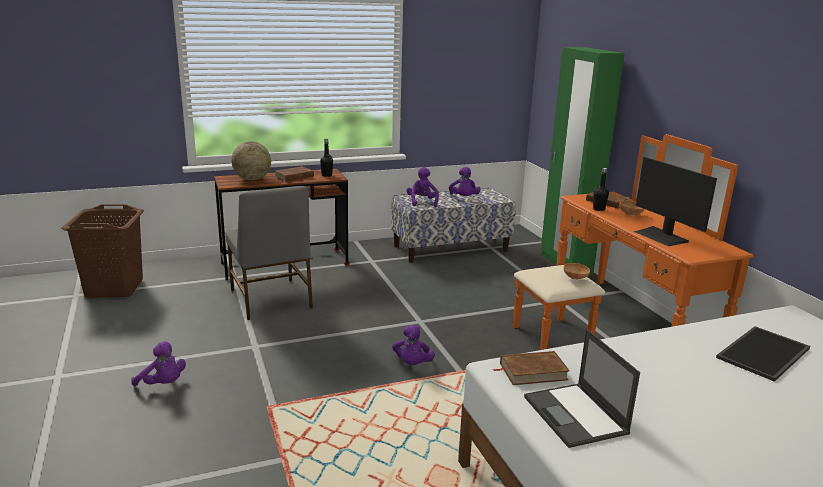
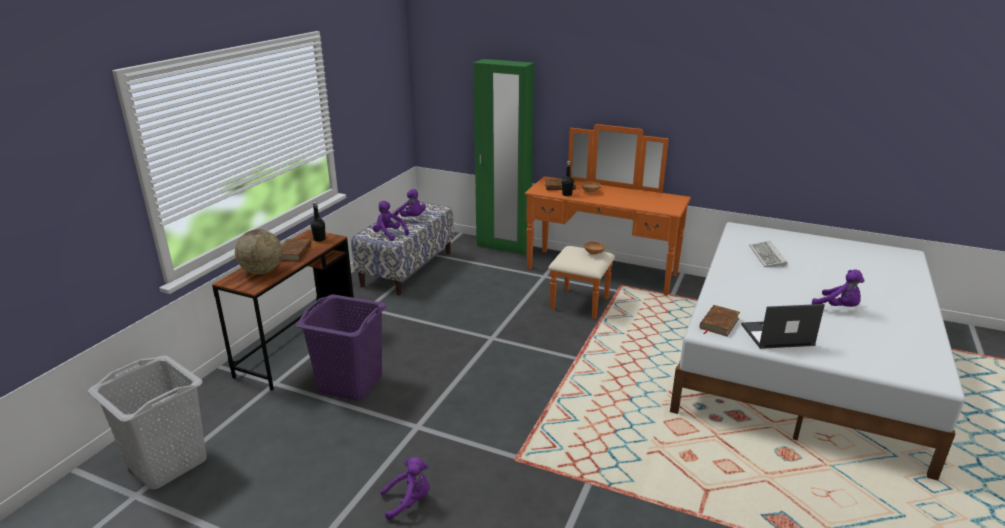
camera: 45 degrees left, 5 degrees up
(115, 288) = (167, 462): brown laundry basket -> grey laundry basket
(270, 299) = (350, 384): grey chair -> purple laundry basket
(412, 364) = (542, 371): purple plush toy -> purple plush toy (838, 307)
(576, 415) = (776, 335): laptop -> laptop turned 150 degrees clockwise
(661, 236) = (635, 202): monitor -> none
(764, 354) = (768, 257): tray -> keyboard

